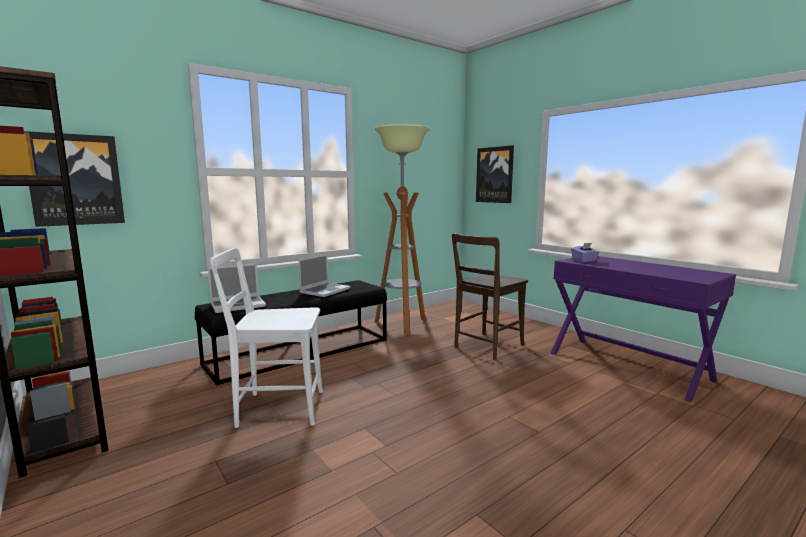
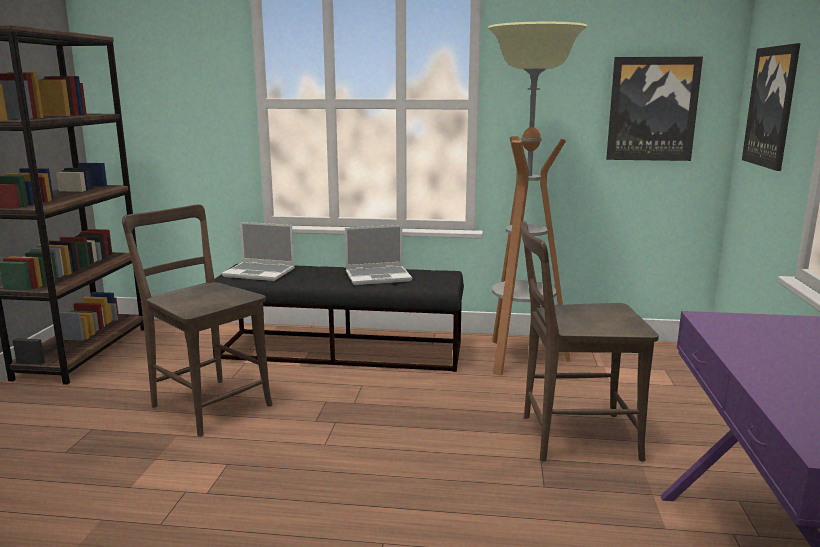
camera: 45 degrees right, 5 degrees up
(76, 180) = (145, 114): picture -> picture (652, 109)
(276, 408) = (208, 404): white chair -> brown chair
(584, 261) = (741, 327): purple tissue box -> none

